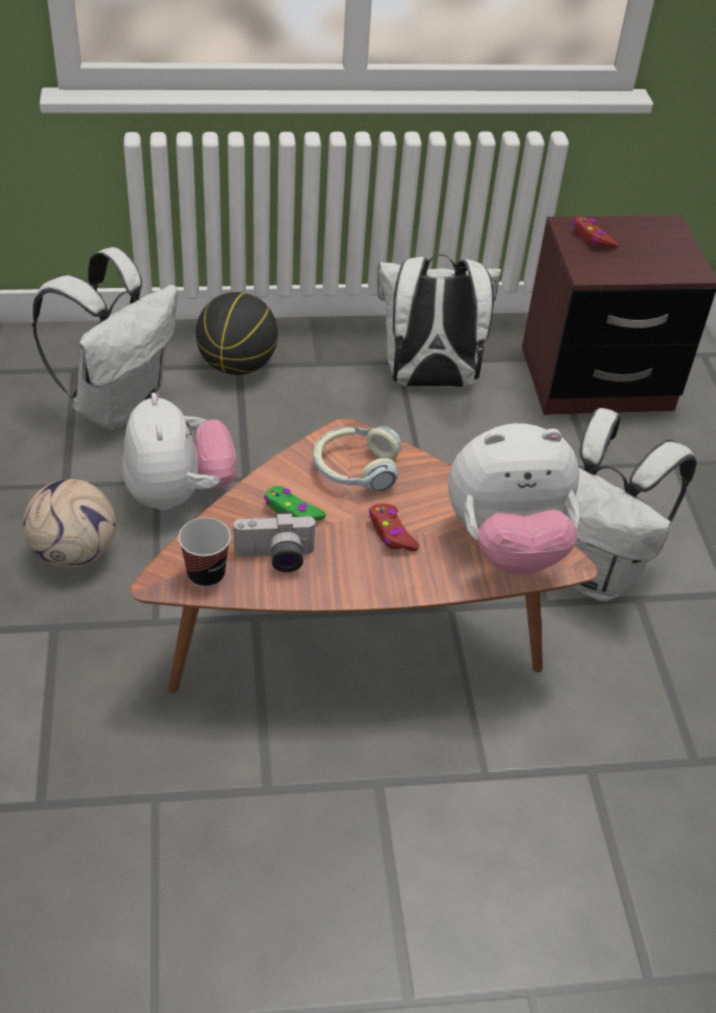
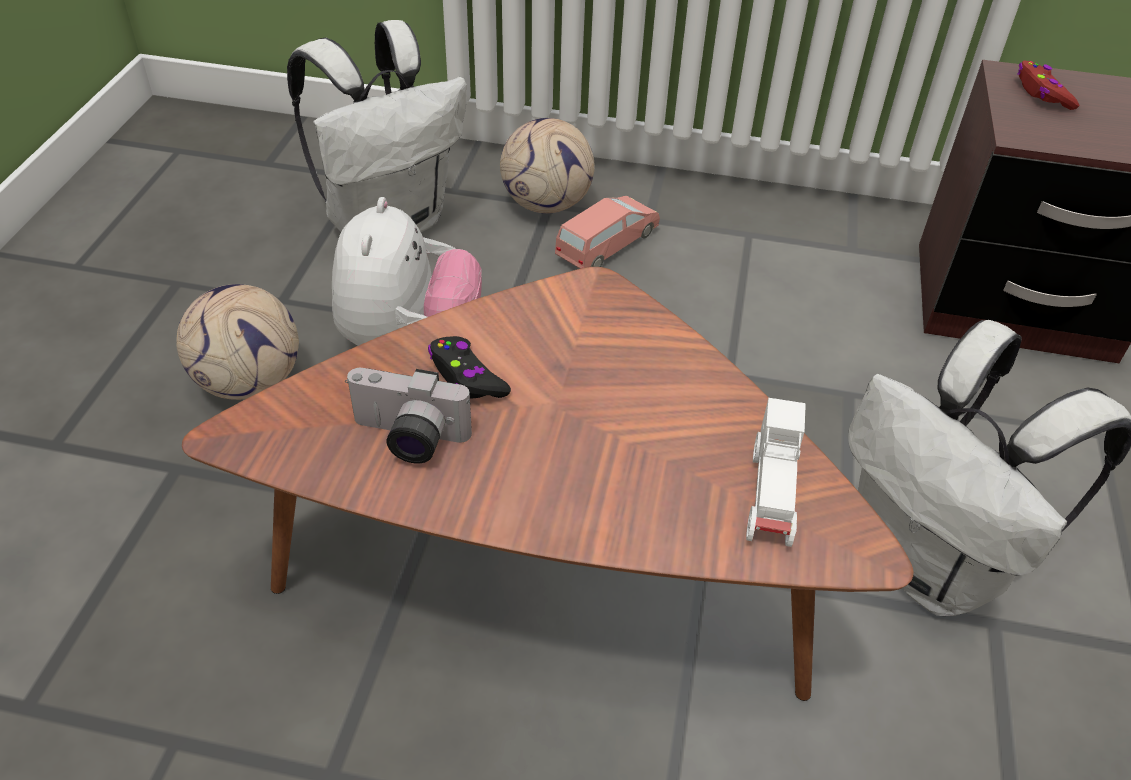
camera: 20 degrees right, 0 degrees up
(206, 574) = (298, 439): cup -> none
(238, 365) = (548, 204): basketball -> football
(292, 511) = (466, 377): green game controller -> black game controller
(296, 390) = (606, 245): none -> pink toy car
(355, 469) = (584, 337): headphones -> none
(391, 533) = (596, 440): red game controller -> none
(428, 381) = (780, 264): white backpack -> none
(507, 544) = (772, 497): plush toy -> white toy car

